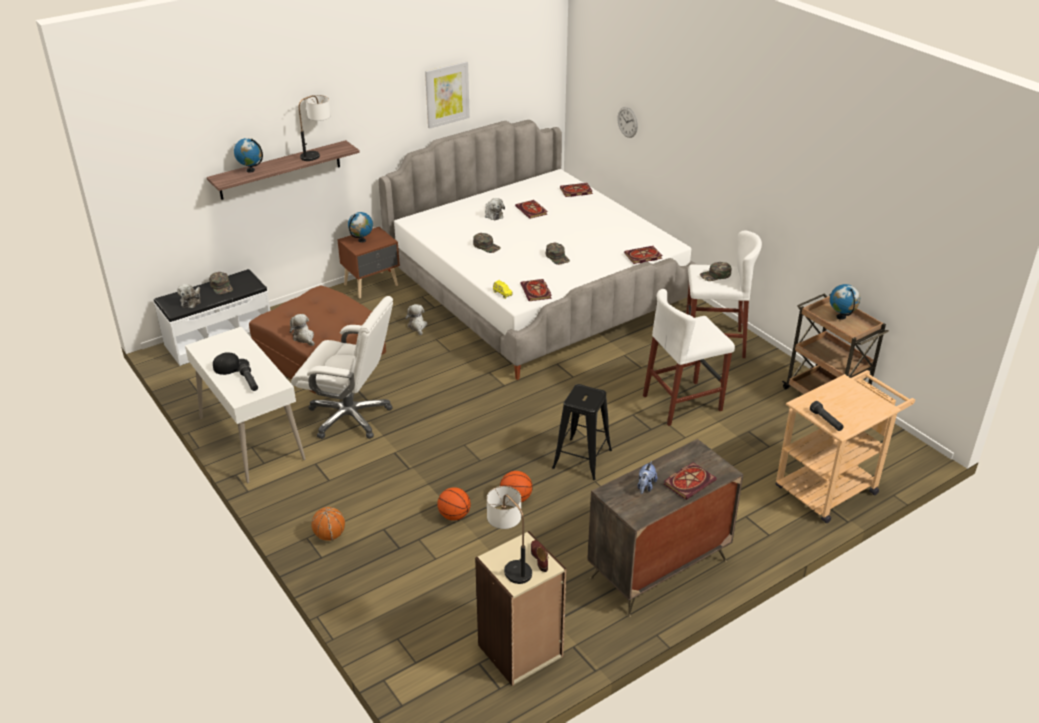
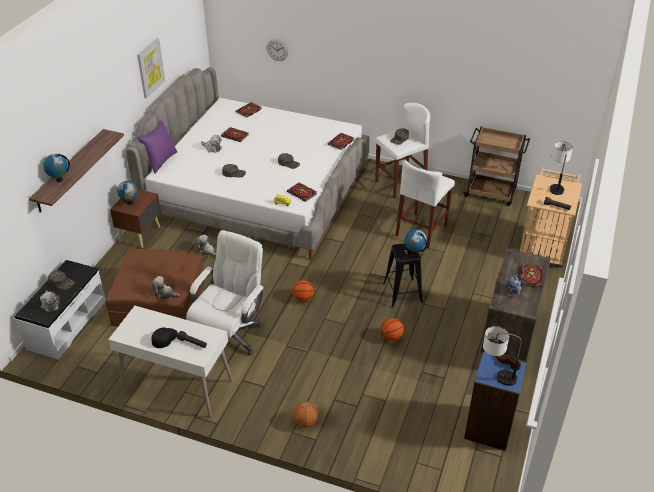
camera: 35 degrees left, 5 degrees up
(317, 153) = (95, 147): table lamp -> table lamp (555, 185)
(350, 416) = (230, 336): white office chair -> white office chair turned 45 degrees counterclockwise
(426, 209) = (160, 161): none -> purple pillow
(454, 515) = (367, 367): basketball -> basketball (303, 299)
(521, 651) = (489, 428): beige bookcase -> blue bookcase
(841, 317) = (497, 139): globe -> globe (414, 253)

